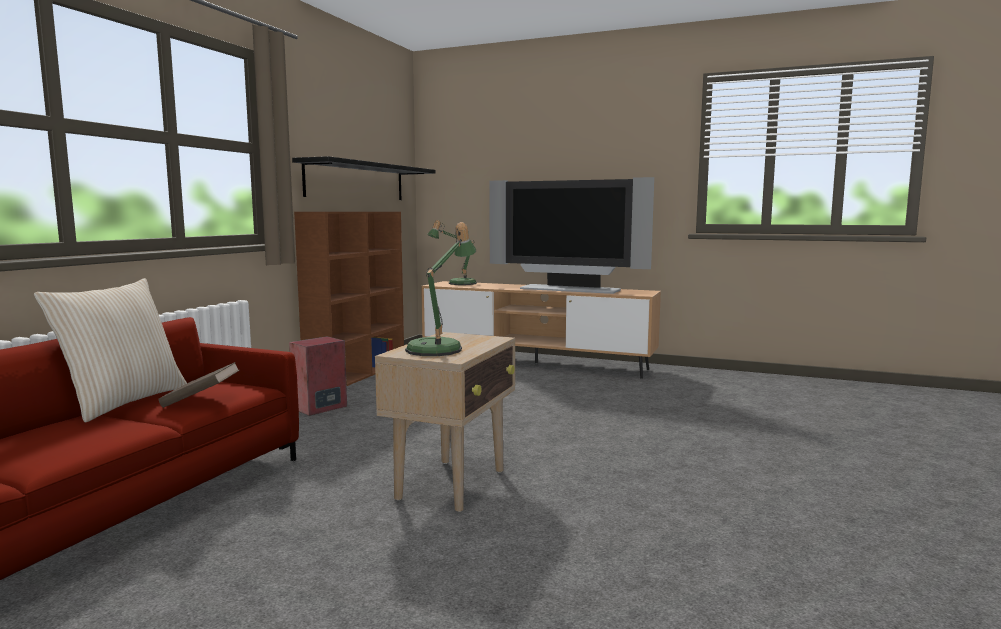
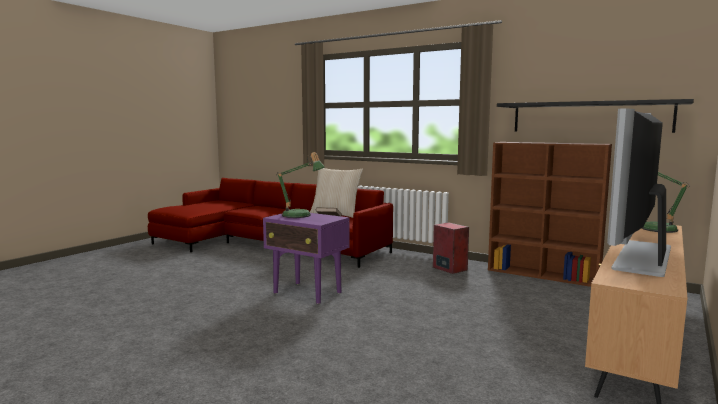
camera: 100 degrees right, 0 degrees up
(452, 484) = (307, 293): beige side table -> purple side table

